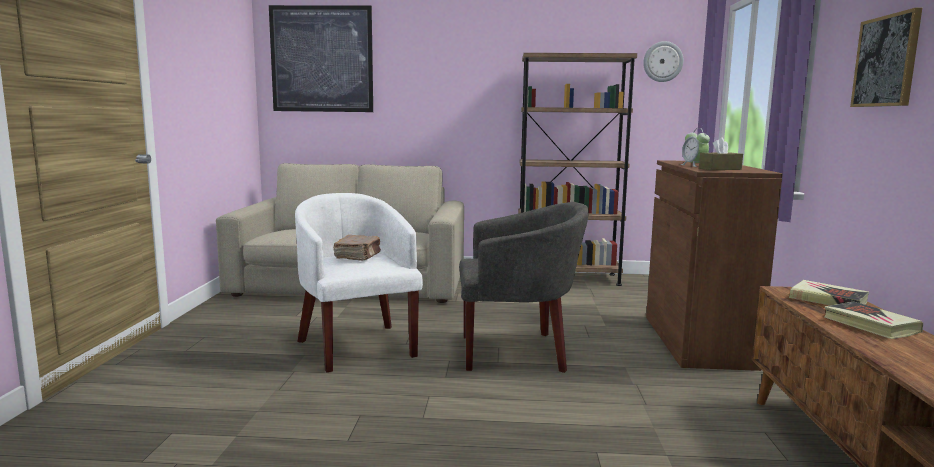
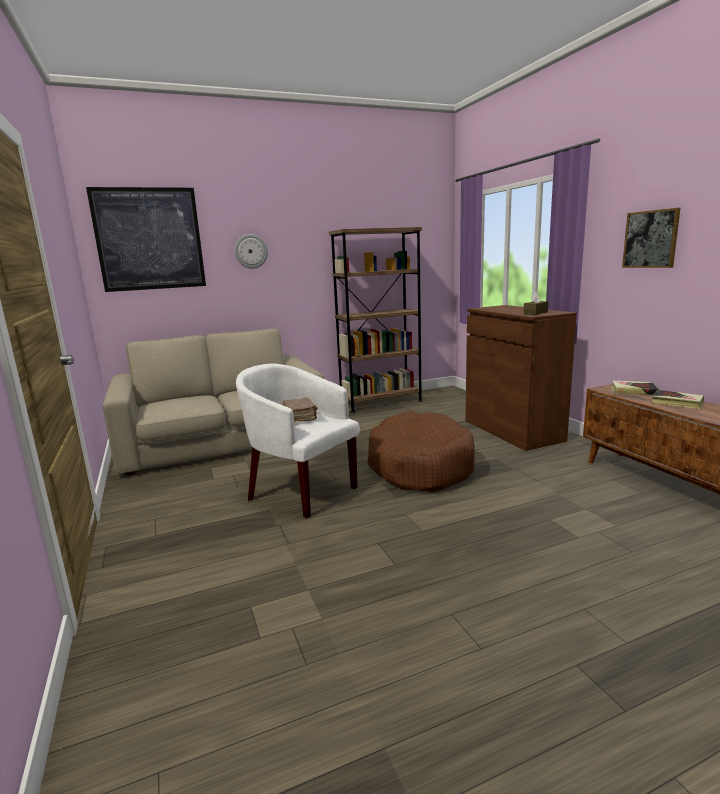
camera: 25 degrees left, 5 degrees up
(517, 352) = (419, 466): grey armchair -> brown dog bed
(663, 61) = (427, 231): wall clock -> wall clock (251, 251)
(694, 165) = (509, 311): alarm clock -> none

